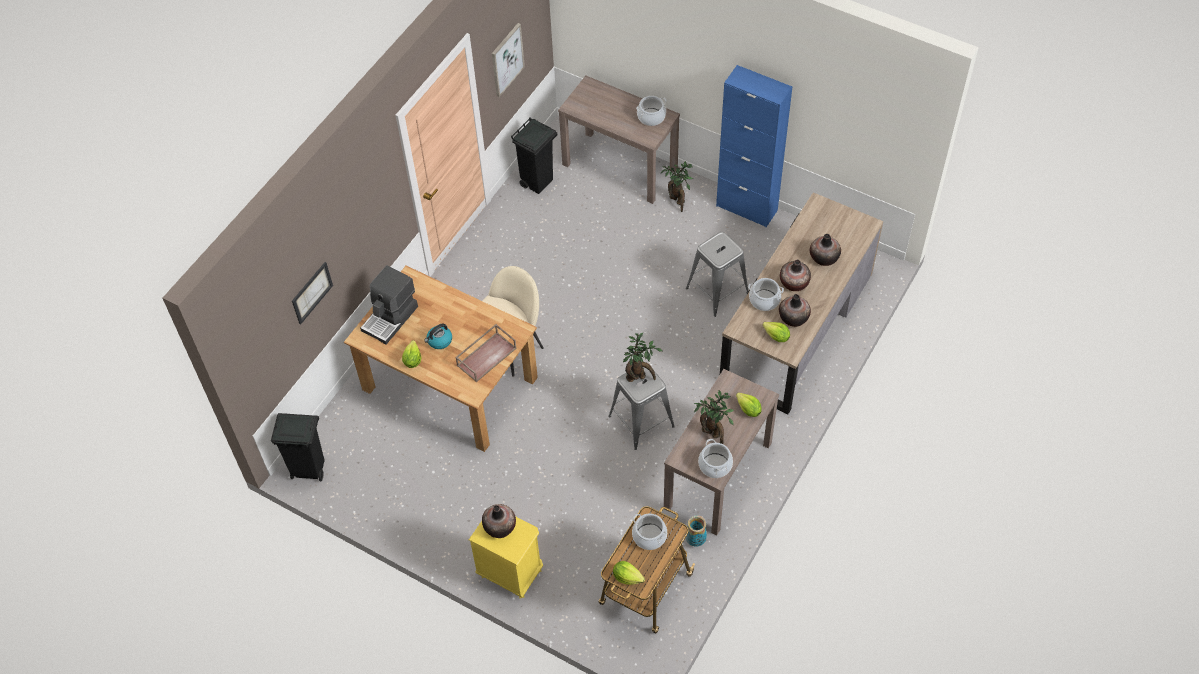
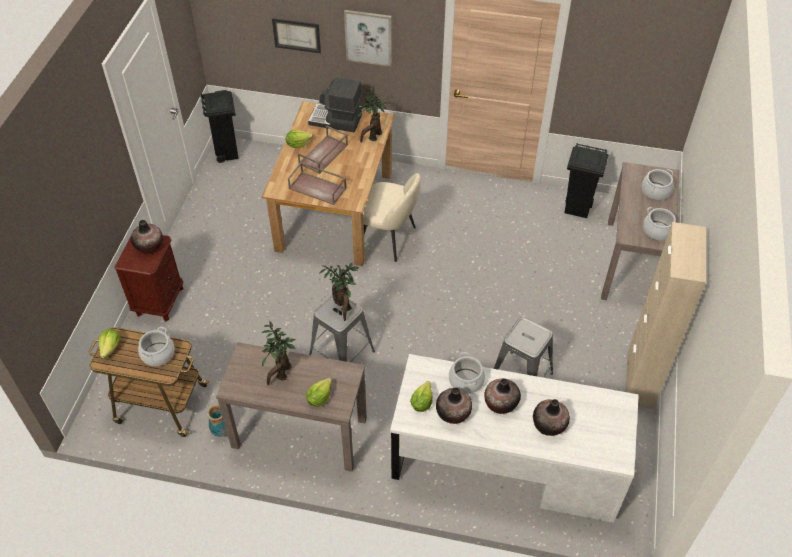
camera: 70 degrees right, 5 degrees down
(439, 341) = (323, 155): kettle -> brown tray
(507, 59) = (615, 76): picture -> picture (368, 37)
(510, 573) = (159, 301): yellow nightstand -> brown nightstand
(677, 201) = (615, 318): potted plant -> potted plant (373, 137)
(715, 465) = (244, 384): cooking pot -> cooking pot (655, 191)
(746, 208) = (640, 379): blue cabinet -> beige cabinet
(796, 327) = (506, 462): brown desk -> white desk

